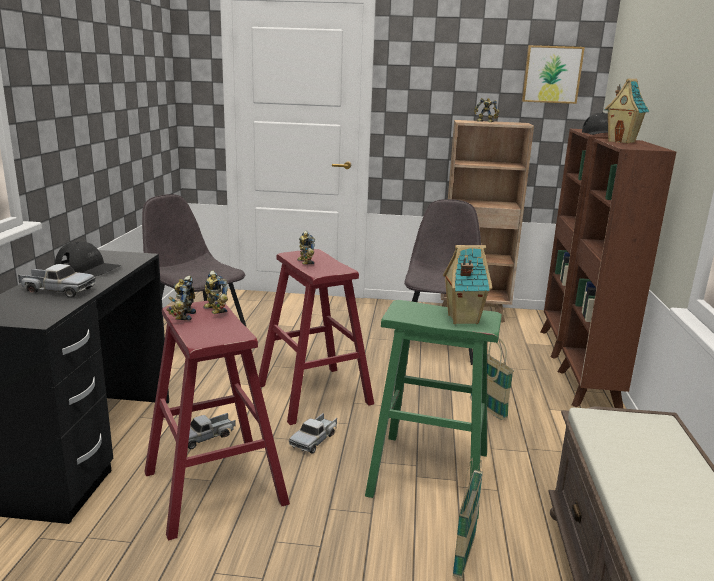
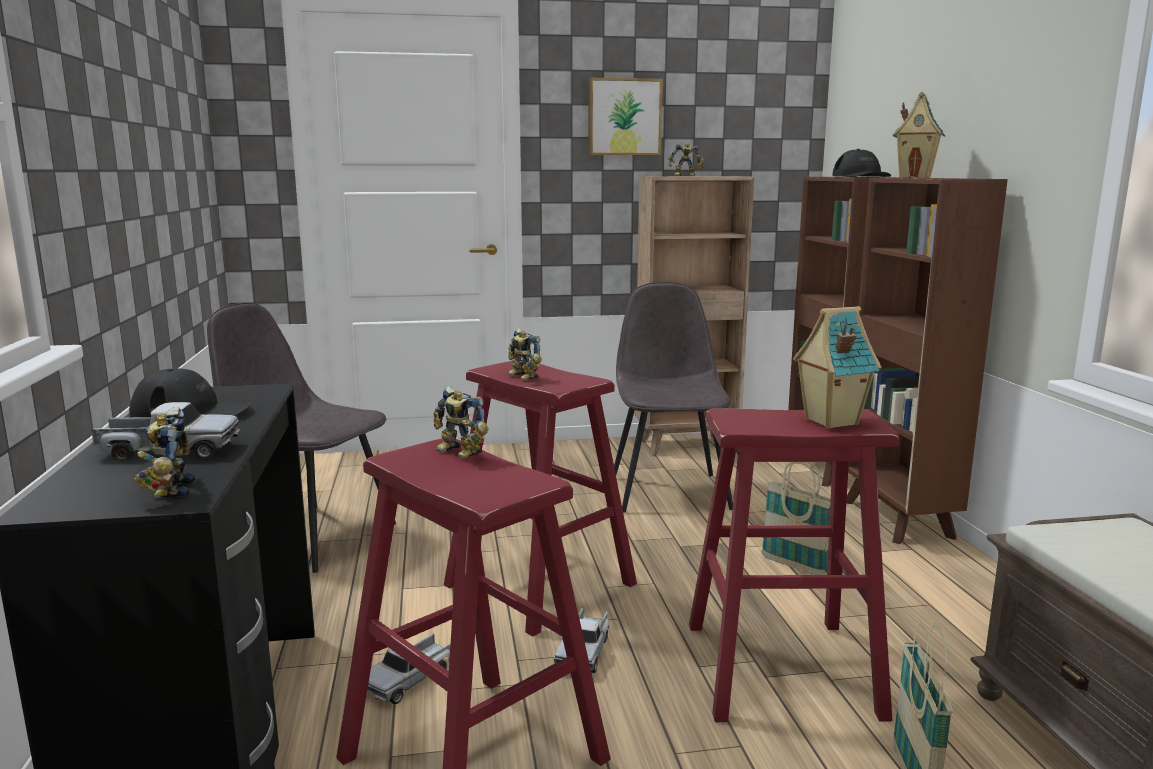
camera: 15 degrees left, 5 degrees down
(183, 316) = (415, 467): toy robot -> toy robot (169, 490)
(429, 473) = (780, 668): green stool -> red stool
(551, 74) = (758, 111): picture -> picture (624, 117)

